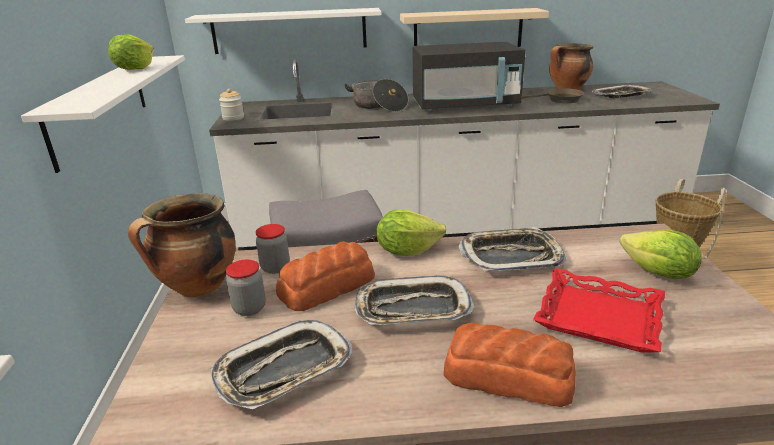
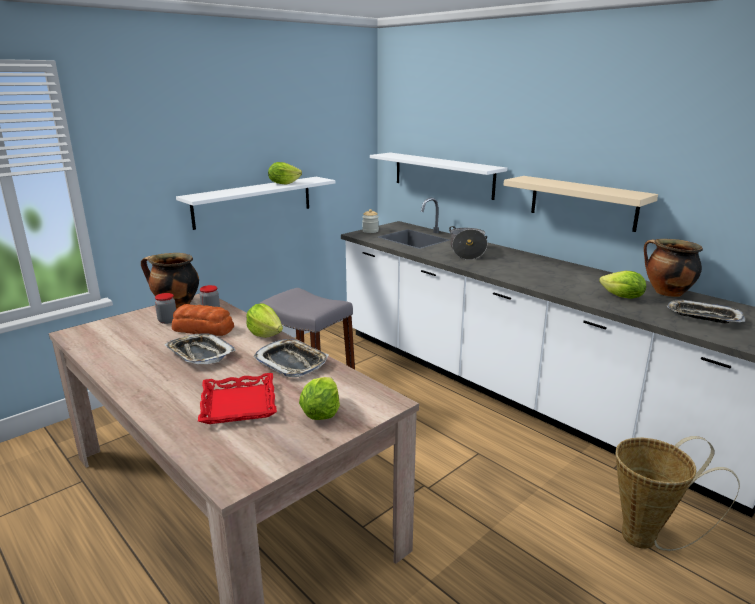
camera: 50 degrees right, 5 degrees down
(283, 371) = (123, 344): tray -> none
(465, 105) = (525, 272): black microwave -> none
(506, 375) = (156, 392): bread -> none
(560, 100) = (622, 297): brown frying pan -> lettuce

